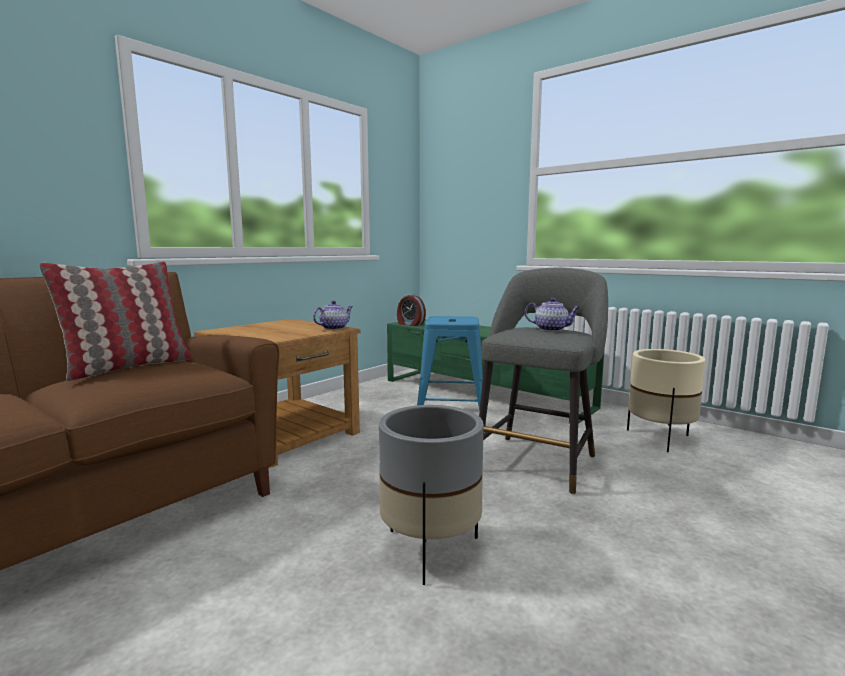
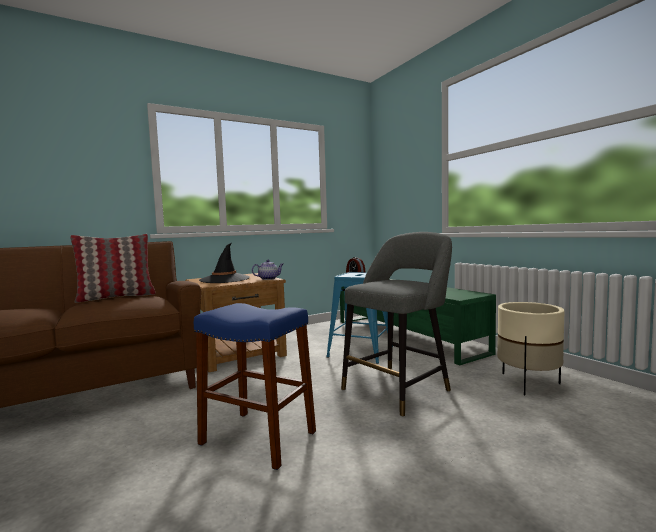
camera: 20 degrees right, 5 degrees down
(266, 330) = (225, 279): none -> black hat
(430, 549) = (258, 438): grey planter -> blue stool
(552, 329) = (404, 281): teapot -> none

